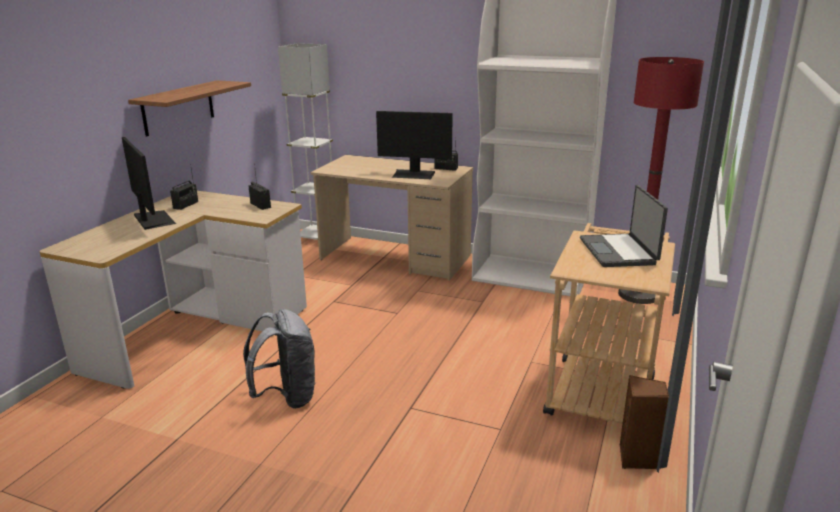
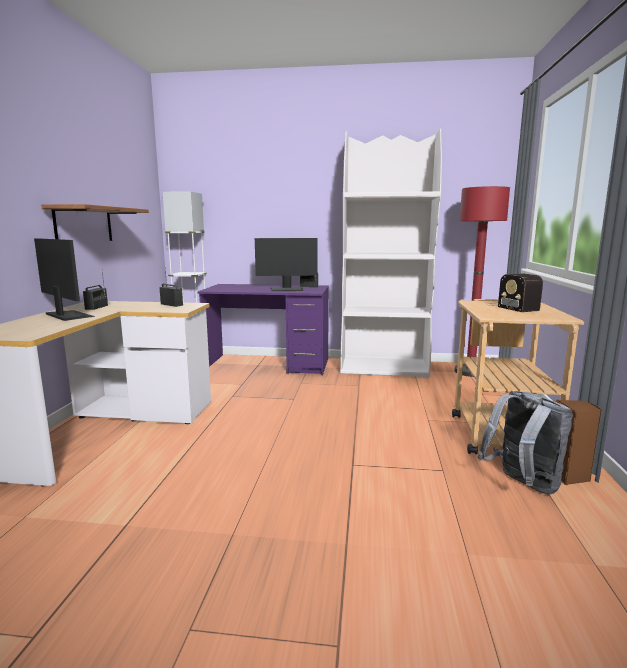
camera: 15 degrees left, 10 degrees down
(286, 397) = (228, 471): grey backpack -> grey backpack (522, 485)
(395, 258) = (268, 365): beige desk -> purple desk
(619, 252) = (511, 306): laptop -> radio

